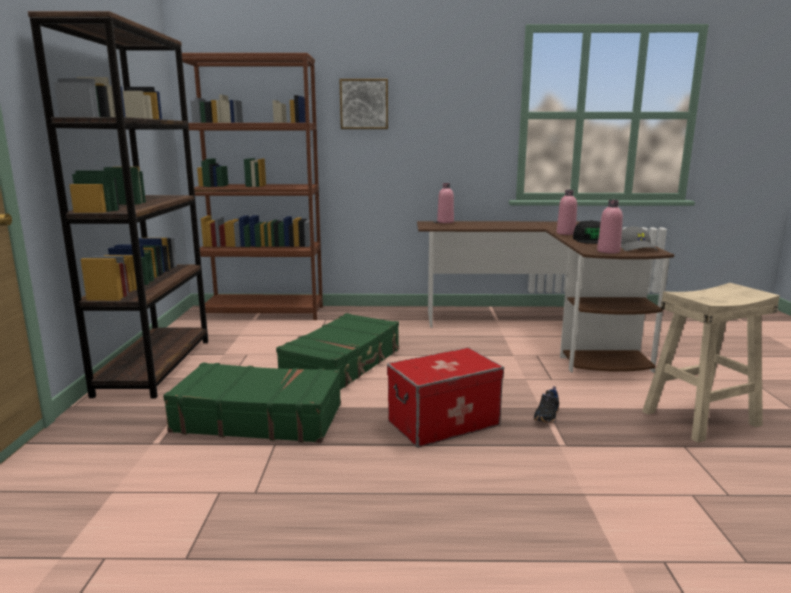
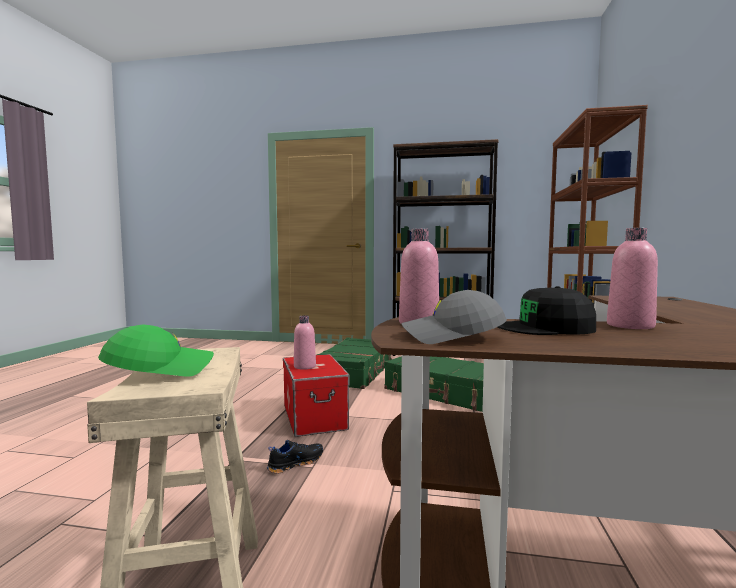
camera: 100 degrees right, 10 degrees down
(364, 104) = (677, 140): picture -> none
(445, 222) = (675, 299): pink bottle -> pink bottle (304, 366)
(547, 416) = (295, 463): black shoe -> black shoe turned 105 degrees clockwise
(727, 297) = (160, 369): none -> green cap

